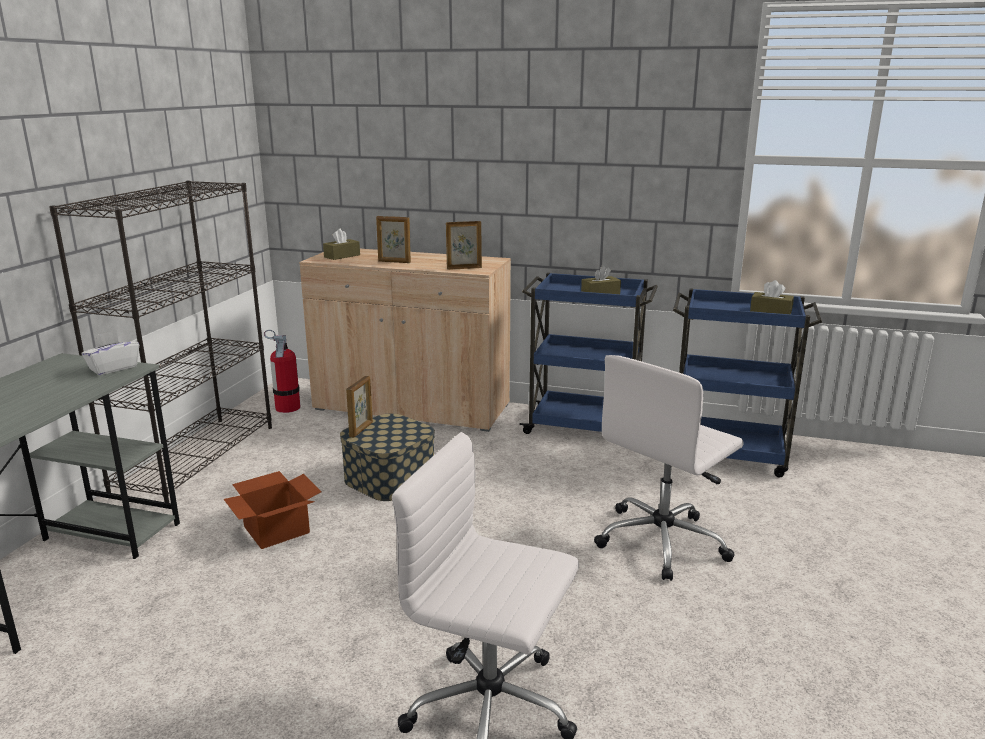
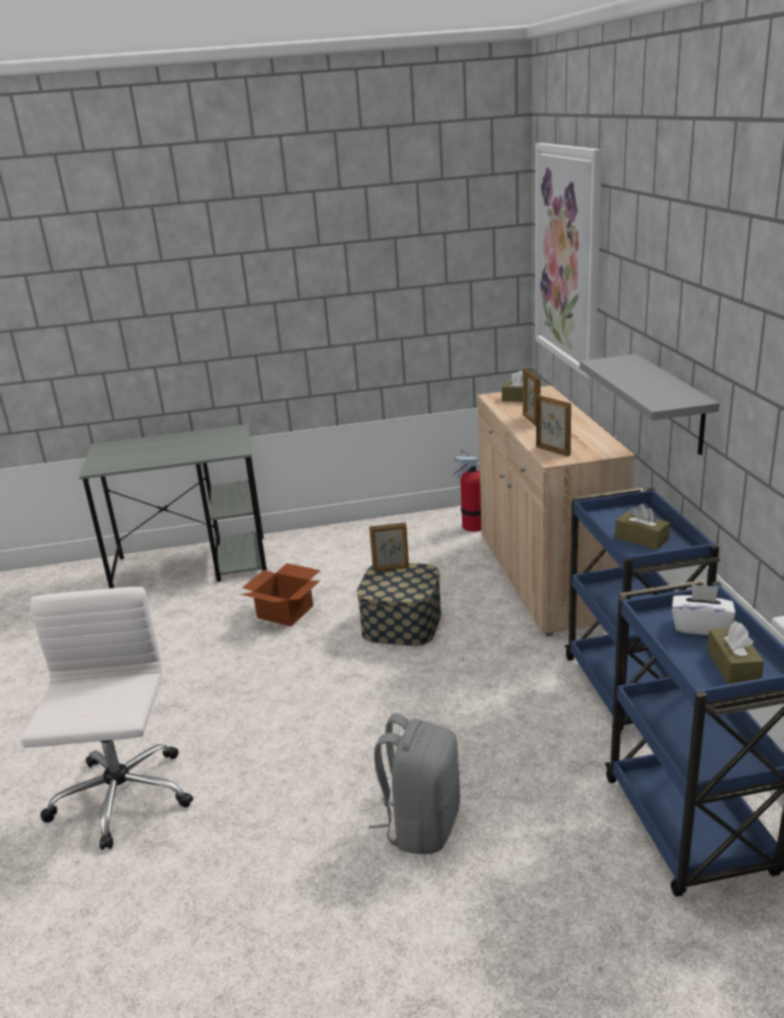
camera: 65 degrees right, 5 degrees up
(113, 368) = (232, 447): white tissue box -> white tissue box (700, 627)
(196, 457) = (356, 535): black bookcase -> none
(352, 121) = (568, 257): none -> picture
(556, 203) = (672, 404): none -> grey shelf
(662, 541) = (421, 824): white office chair -> grey backpack

